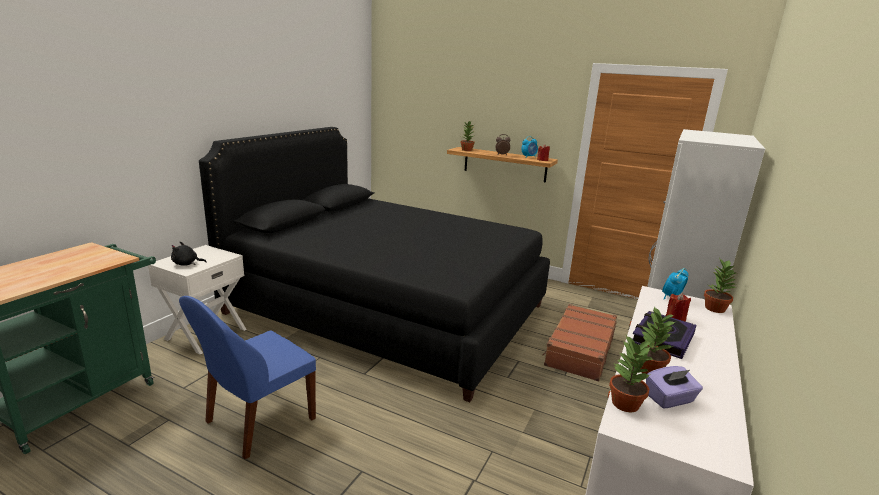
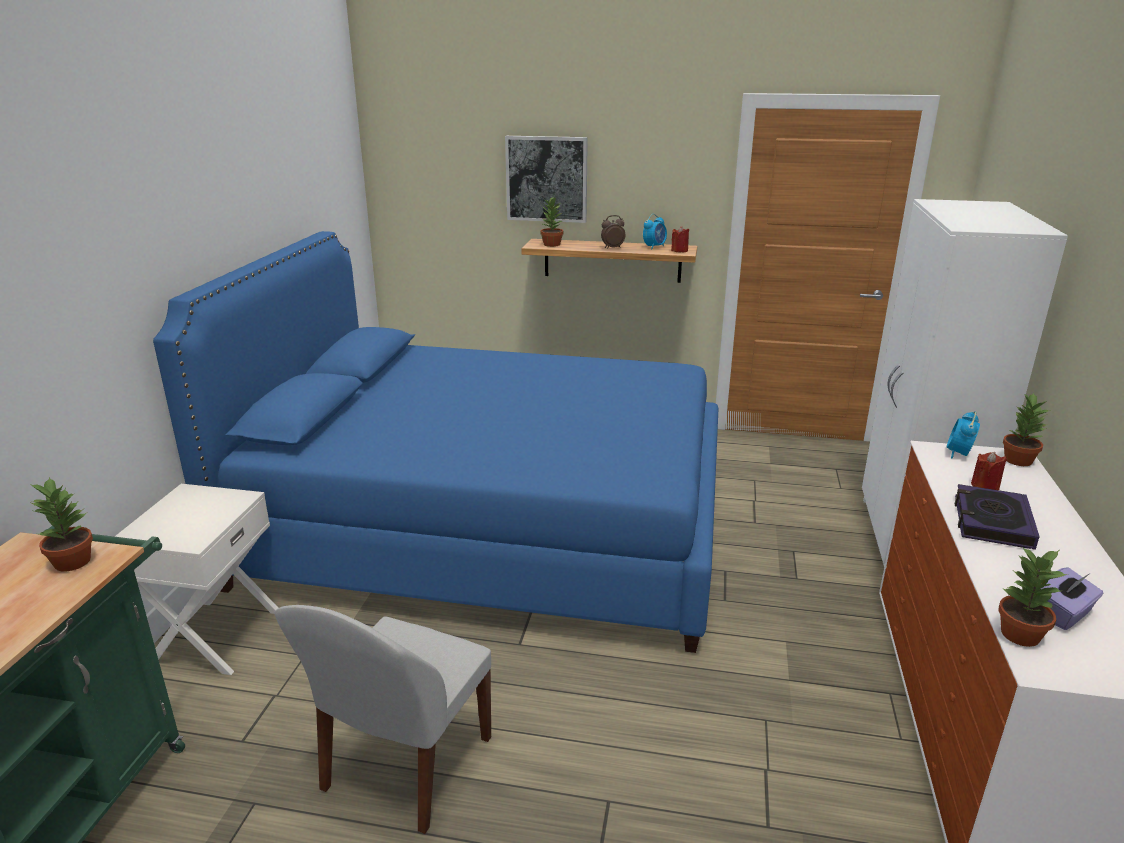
camera: 15 degrees left, 5 degrees up
(186, 264) = (180, 529): black plush toy -> none
(258, 422) = (404, 766): blue chair -> white chair
(388, 309) = (491, 526): black bed -> blue bed
(470, 111) = (547, 179): none -> picture
(579, 350) = (795, 535): brown suitcase -> none
(648, 369) = (1009, 575): potted plant -> potted plant (72, 561)

